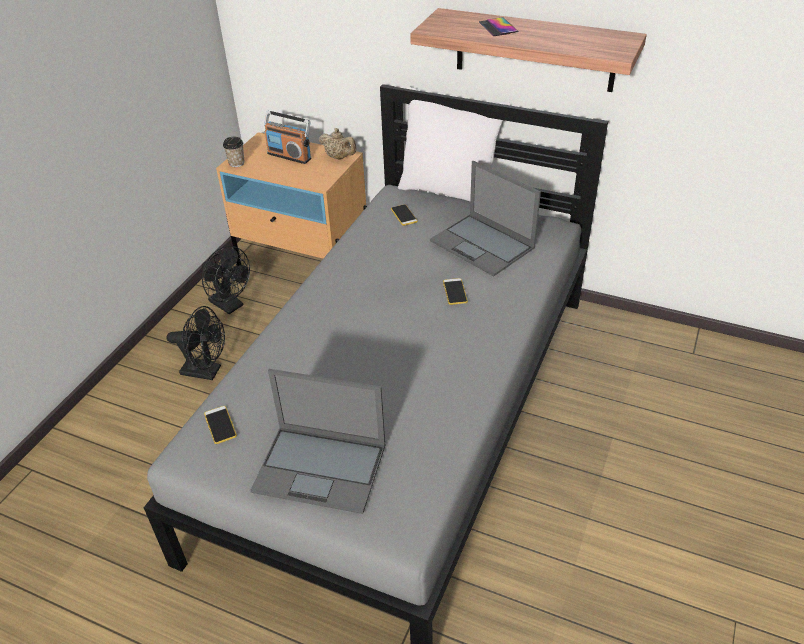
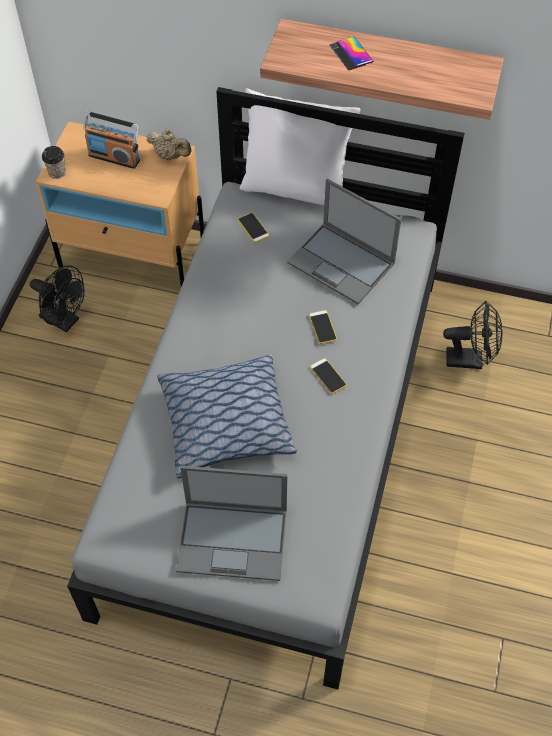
camera: 10 degrees left, 15 degrees up
(207, 371) = (61, 406): black fan -> black fan (470, 359)
(220, 425) = (128, 505): phone -> phone (328, 376)
(340, 364) = (226, 424): none -> pillow

